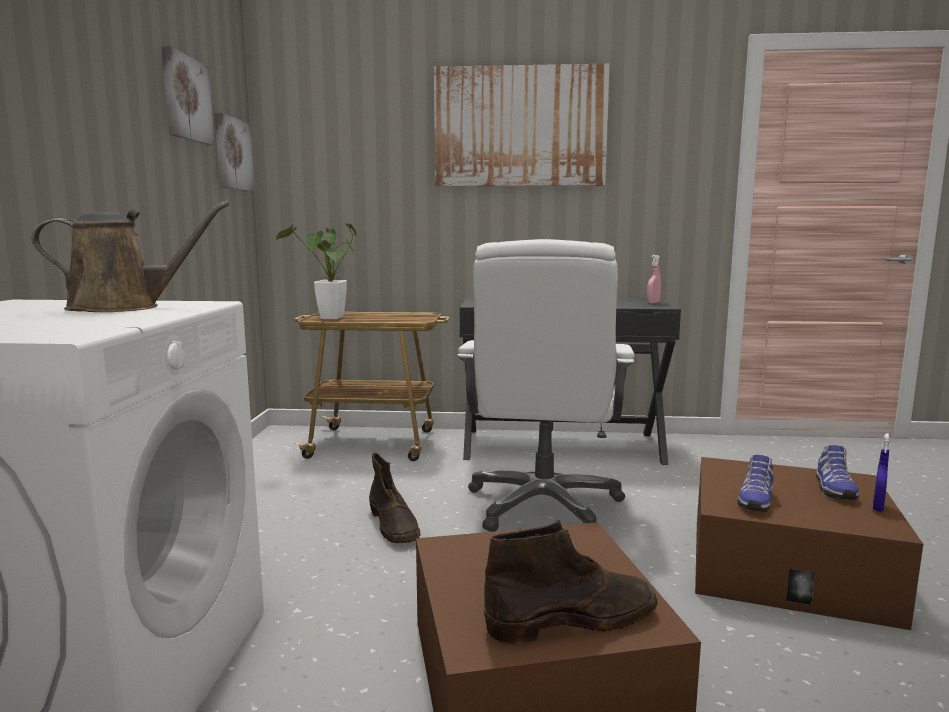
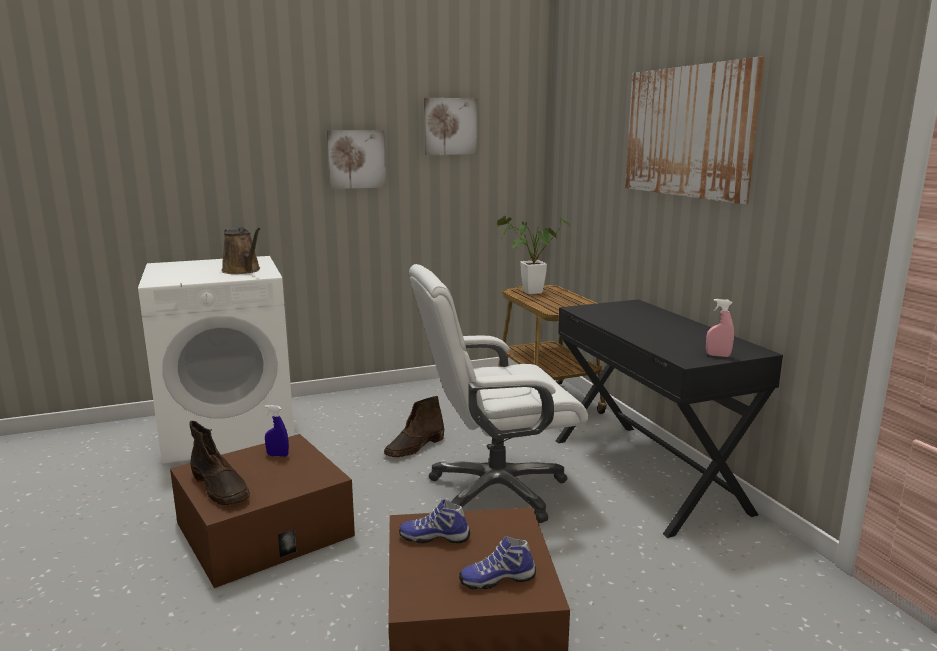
camera: 65 degrees right, 5 degrees up
(232, 154) = (512, 155): picture -> picture (356, 159)
(878, 507) = (463, 603): blue spray bottle -> blue spray bottle (277, 455)

